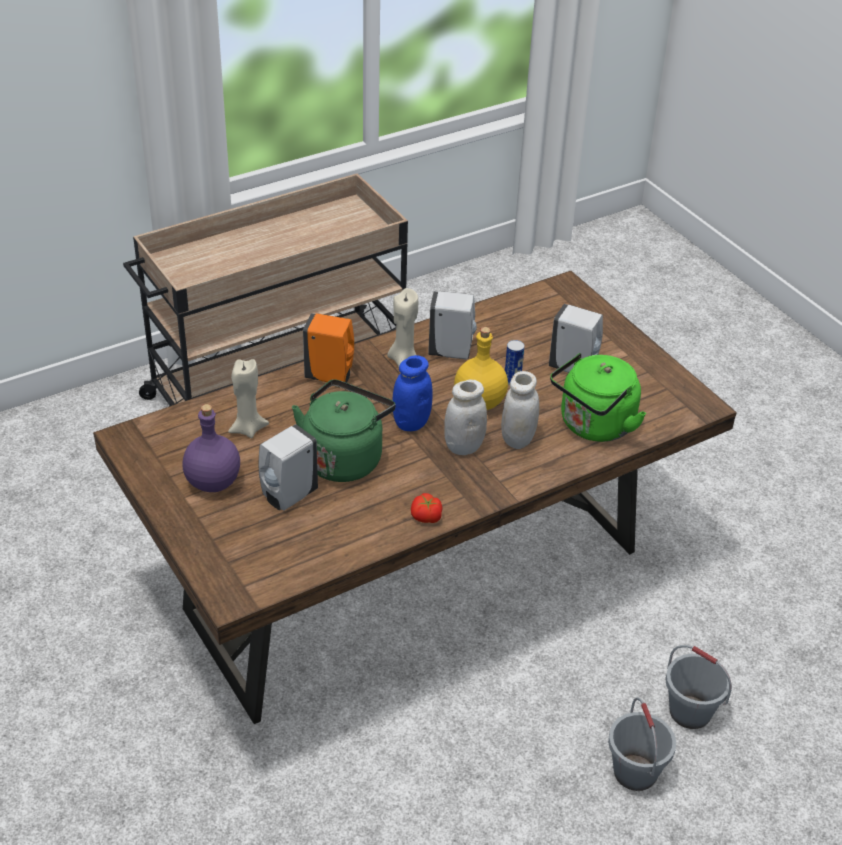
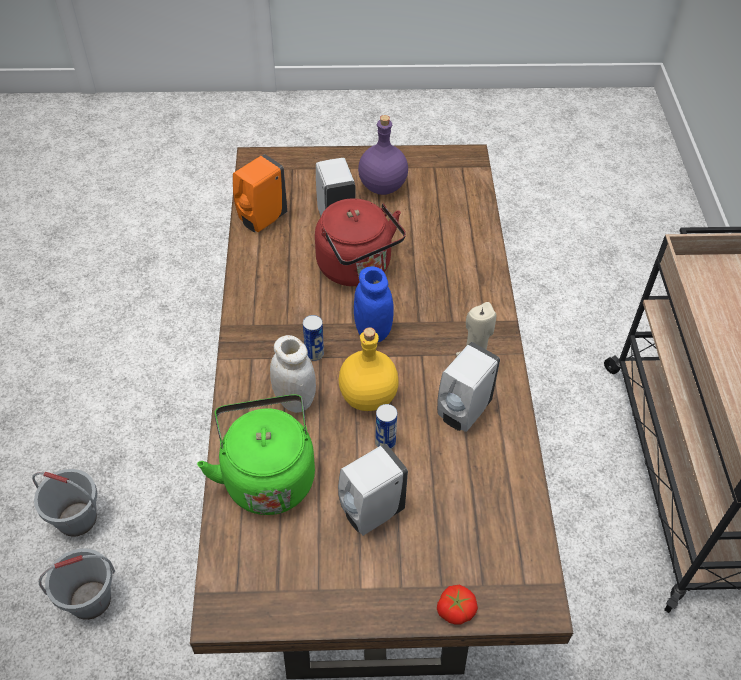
camera: 120 degrees right, 10 degrees up
(248, 429) = (435, 224): beige candle -> none
(331, 376) = (476, 302): orange soap dispenser -> orange soap dispenser (261, 220)
(344, 458) = (357, 268): green kettle -> red kettle
(426, 517) = (249, 290): tomato -> tomato (455, 609)
(463, 446) = (314, 354): white jar -> can

